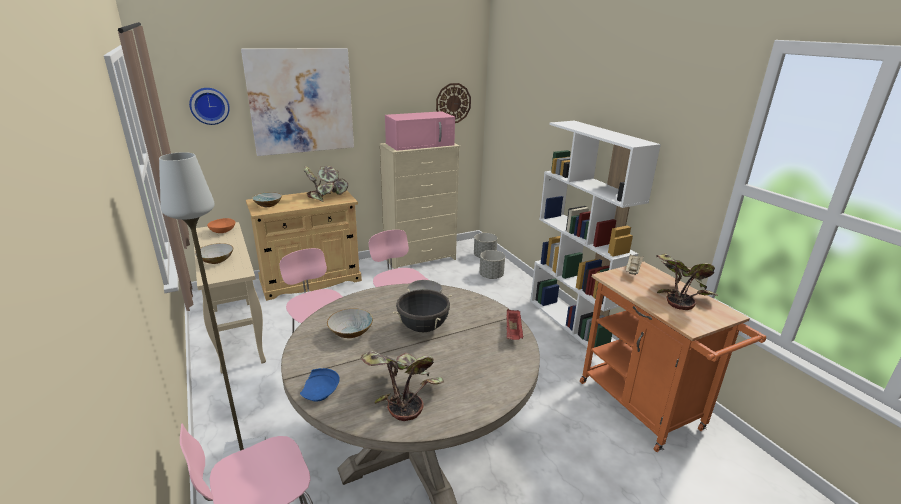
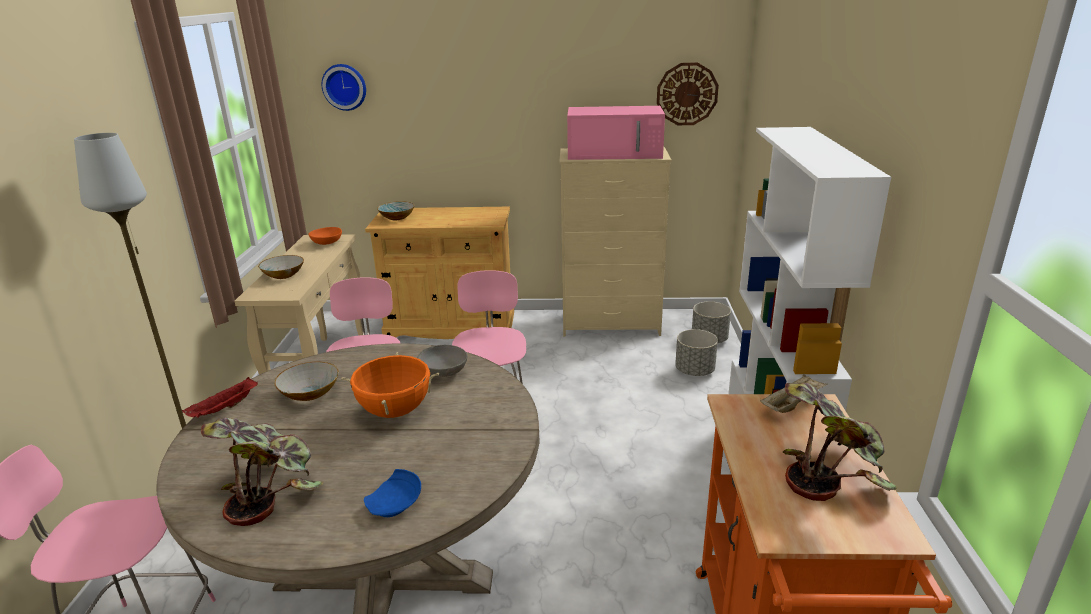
camera: 30 degrees right, 0 degrees up
(301, 101) = (456, 85): picture -> none
(321, 392) = (197, 456): blue plate -> blue plate (395, 504)
(326, 197) = (473, 216): potted plant -> none
(423, 327) = (395, 411): black cooking pot -> orange cooking pot
(513, 332) = (502, 452): red tray -> red tray (224, 409)

